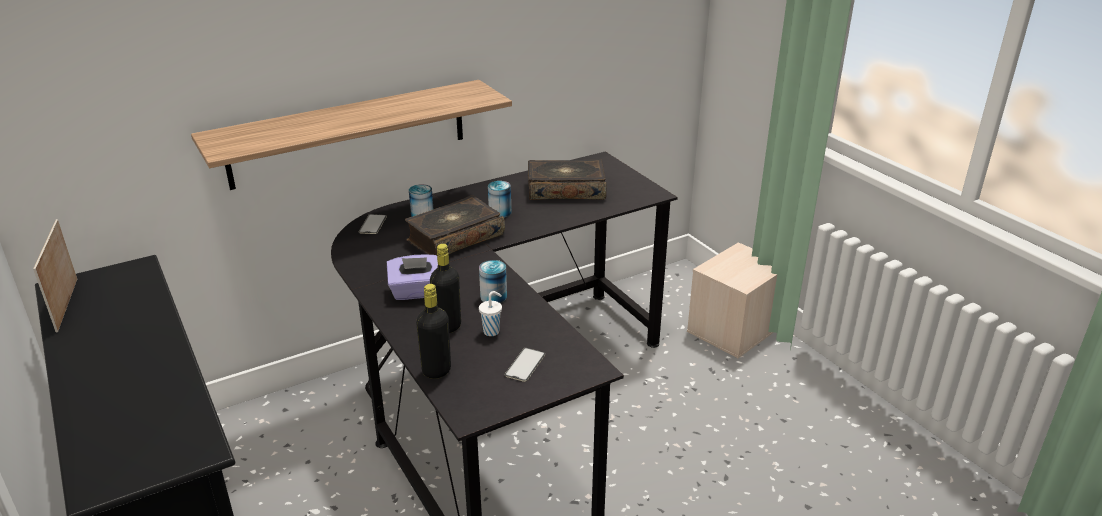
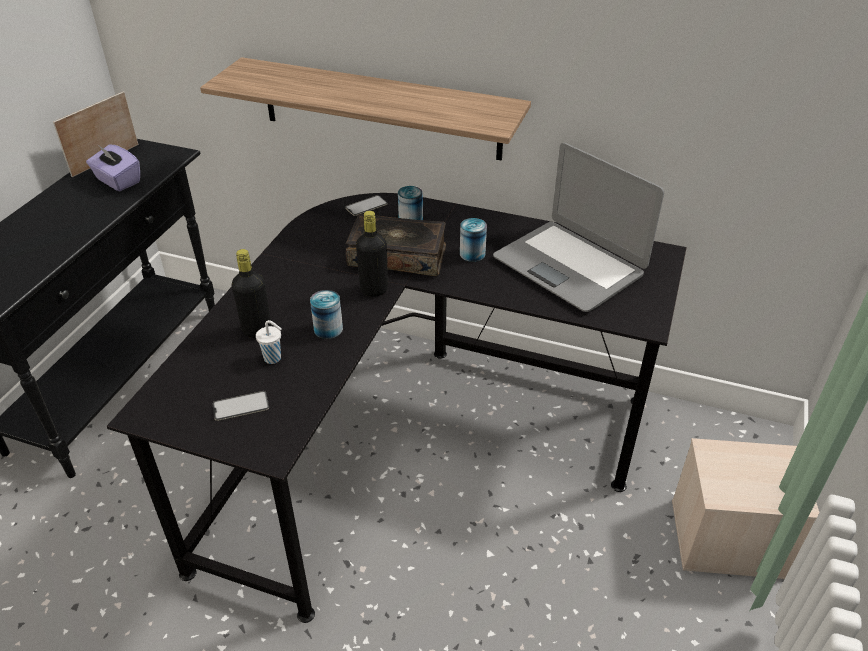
camera: 50 degrees right, 10 degrees up
(417, 292) = (291, 286): purple tissue box -> purple tissue box (117, 181)
(436, 370) = (188, 361): black bottle -> black bottle (374, 290)
(566, 189) = (569, 266): book -> laptop

